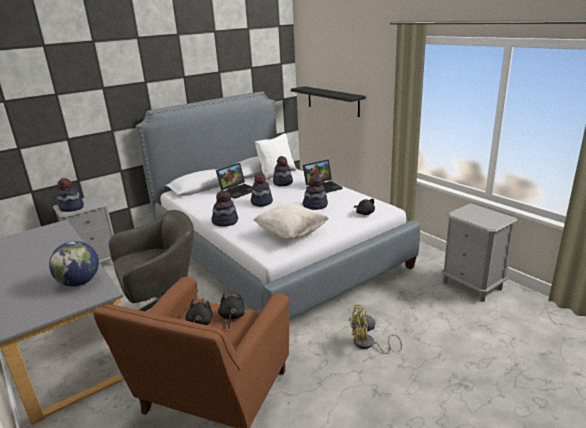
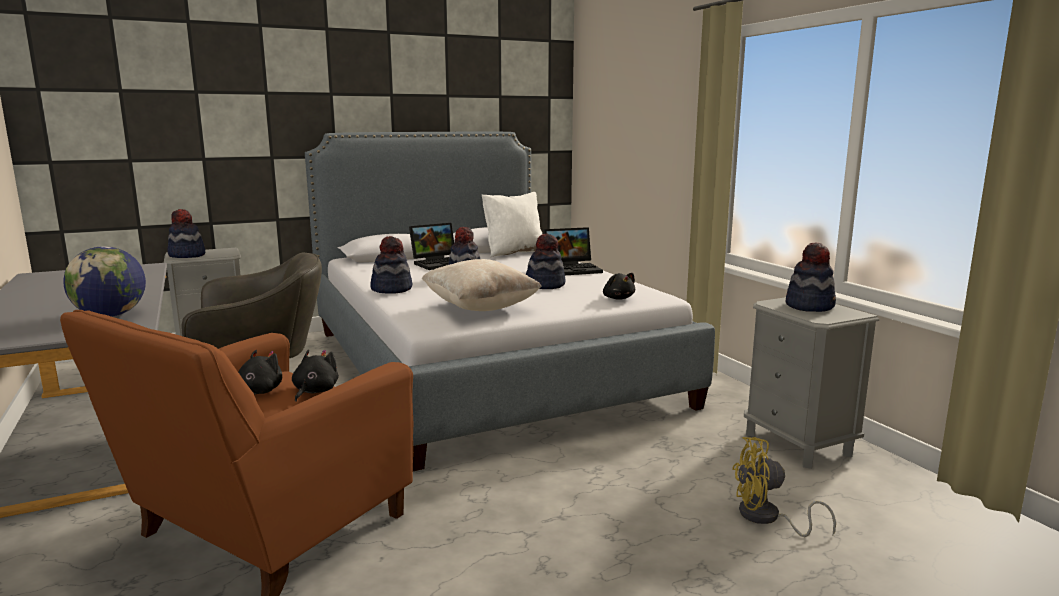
camera: 10 degrees right, 10 degrees down
(283, 183) = (515, 261): hat -> hat (810, 306)
(332, 101) = (617, 150): black shelf -> none
(368, 344) = (566, 499): yellow fan -> yellow fan (767, 518)

